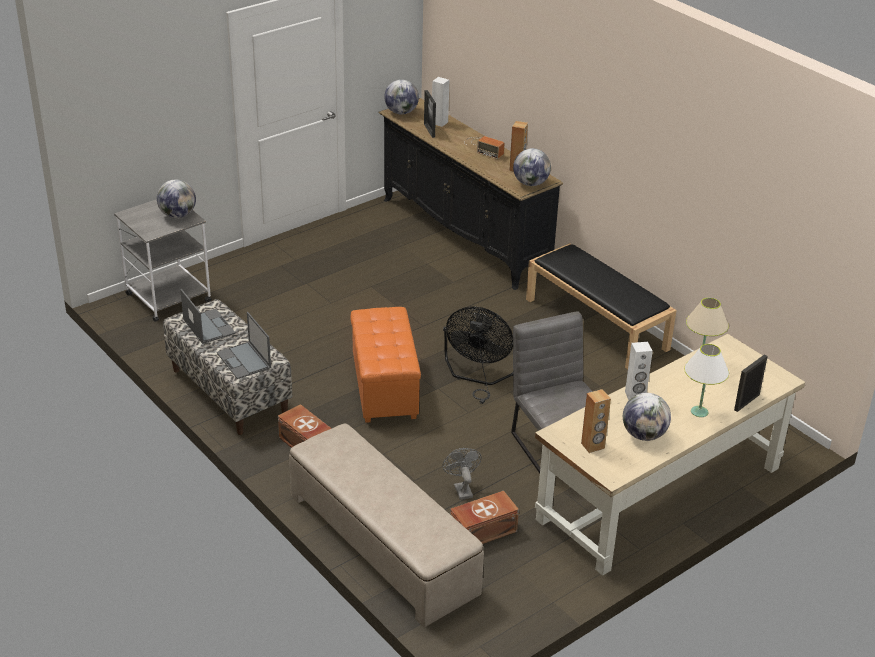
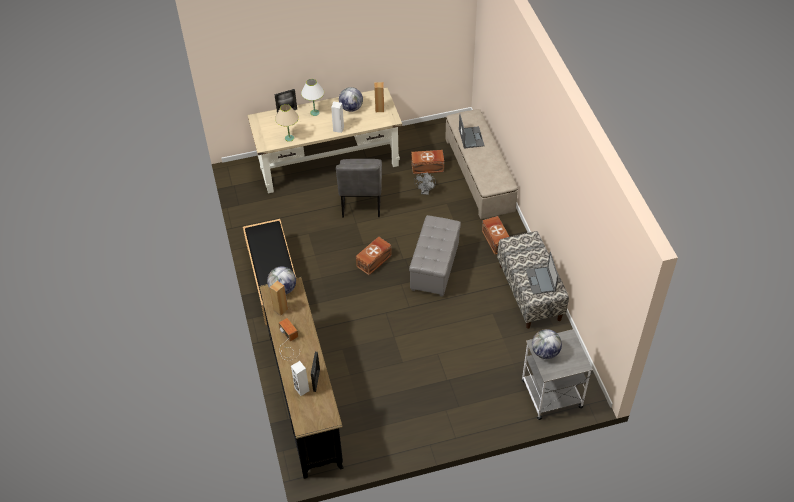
camera: 155 degrees left, 15 degrees up
(244, 361) = (526, 246): laptop -> laptop (471, 137)
(383, 388) = (435, 268): orange ottoman -> grey ottoman
(401, 112) = (324, 416): globe -> none
(478, 376) = (374, 261): black fan -> brown storage box

